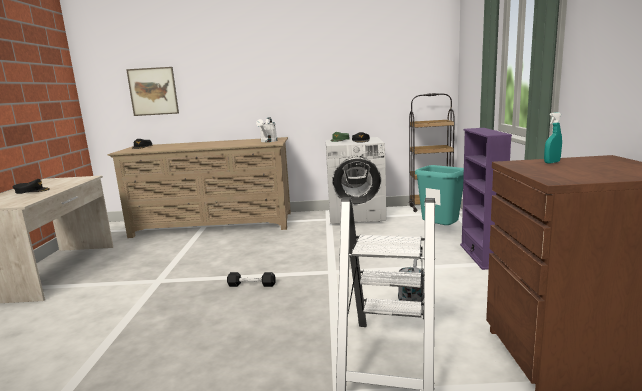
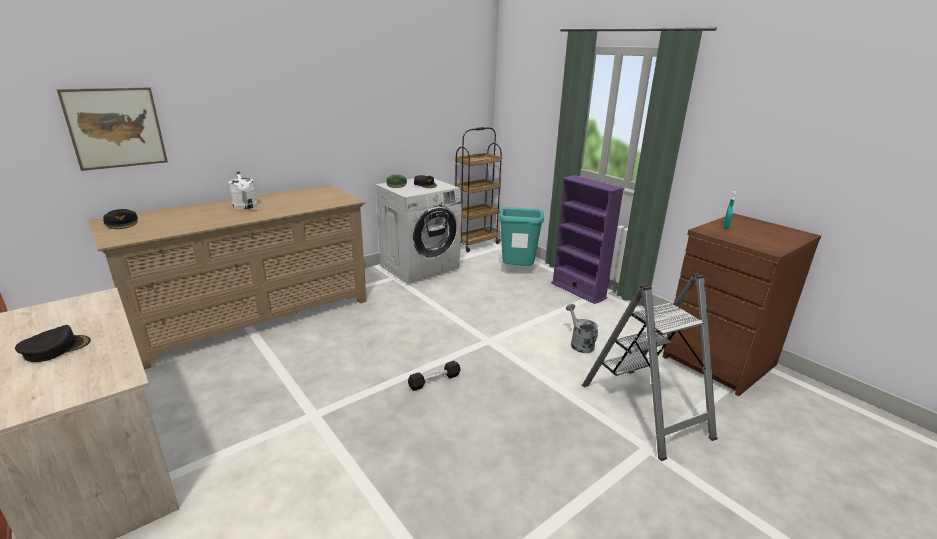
camera: 40 degrees left, 10 degrees up
(268, 141) = (328, 196): white watering can -> white watering can (246, 207)

